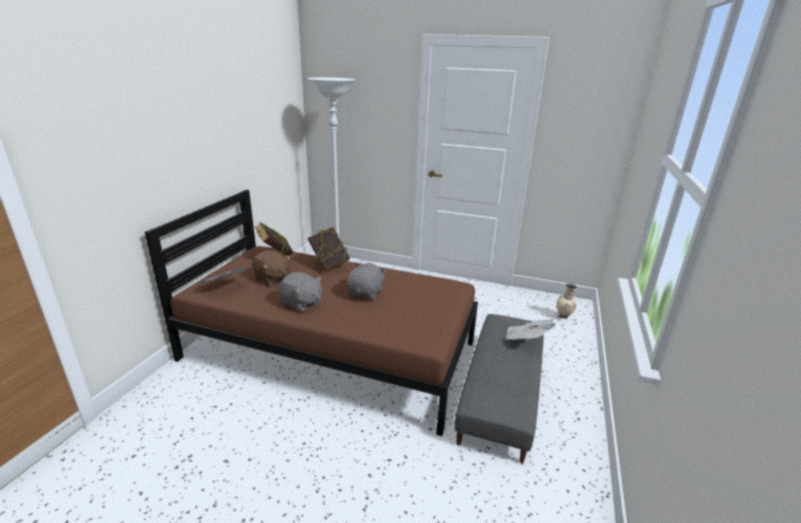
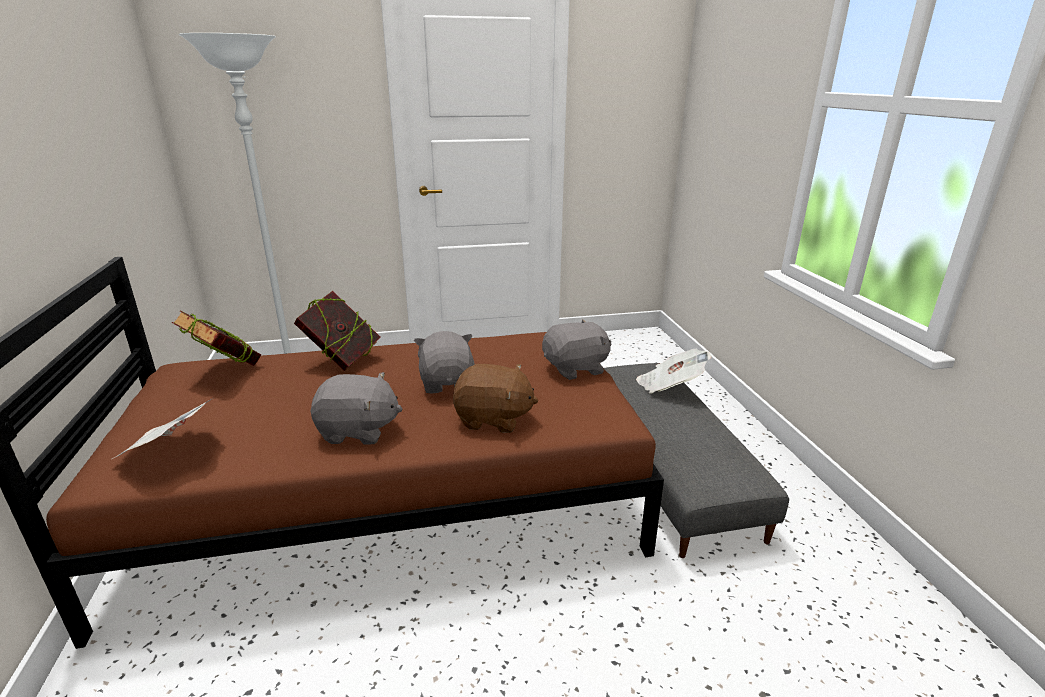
camera: 30 degrees left, 0 degrees up
(272, 279) = (257, 409): brown plush toy -> brown plush toy (493, 419)
(443, 307) = (576, 369): none -> grey plush toy
(564, 317) = (648, 354): beige vase -> none

